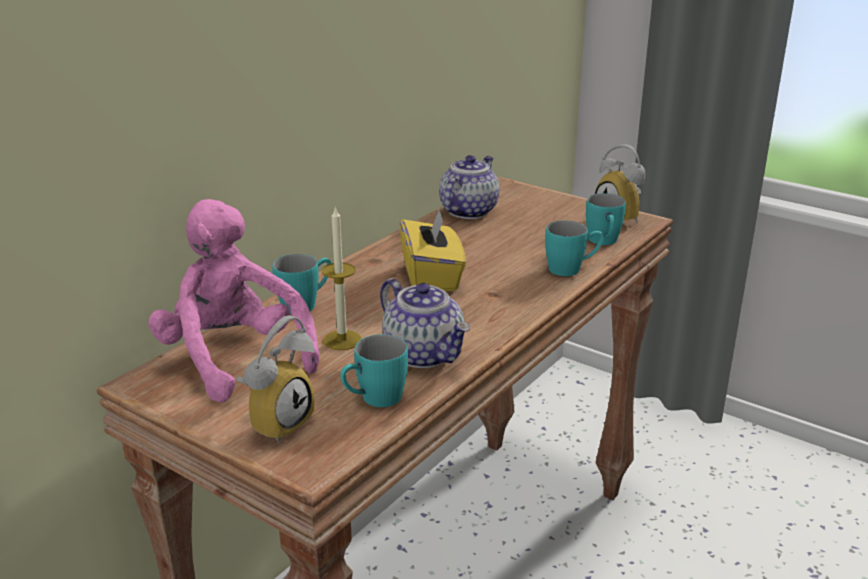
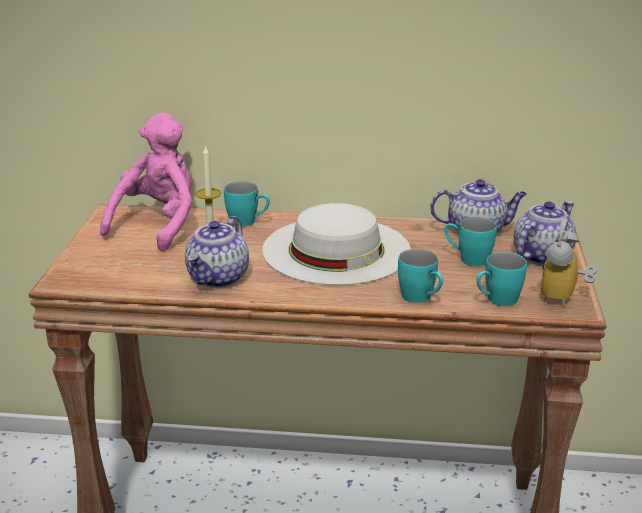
camera: 60 degrees right, 0 degrees up
(277, 422) = (99, 258): alarm clock -> none
(374, 400) = (145, 278): turquoise mug -> turquoise mug (467, 259)
(432, 277) = (336, 250): yellow tissue box -> white hat
(542, 203) = (541, 256): none -> teapot

